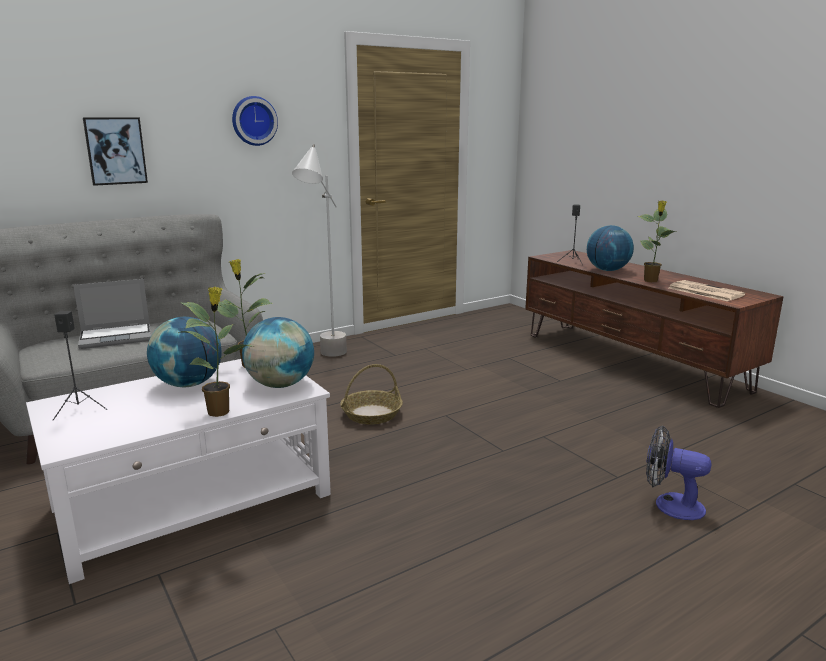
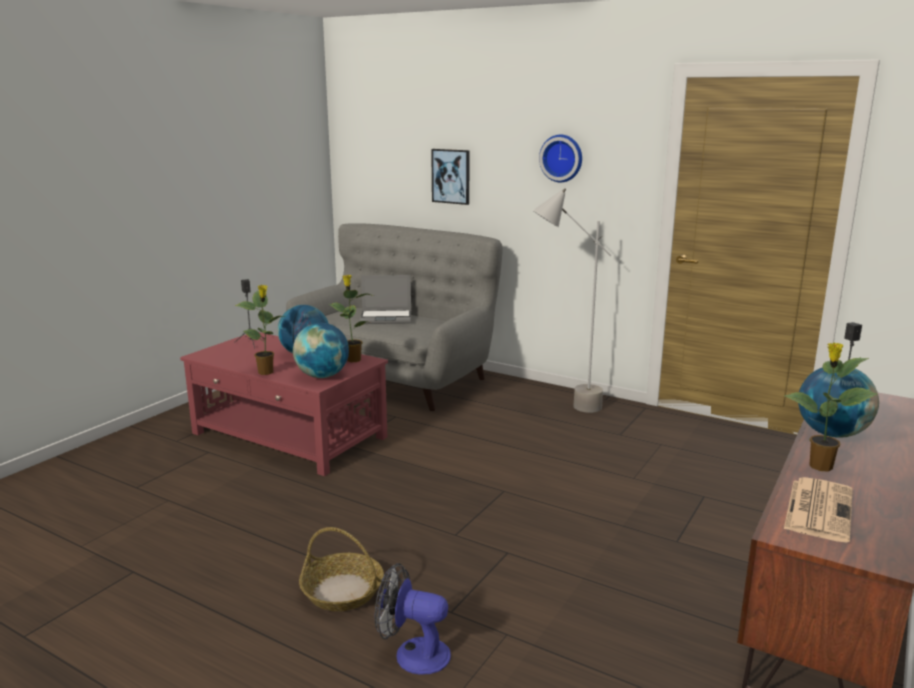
camera: 65 degrees right, 0 degrees up
(117, 337) = (387, 318): laptop -> laptop turned 45 degrees counterclockwise
(194, 501) = (289, 435): white coffee table -> red coffee table
(371, 414) = (470, 457): basket -> basket (341, 591)
(670, 504) = (413, 654): fan -> fan turned 75 degrees counterclockwise

